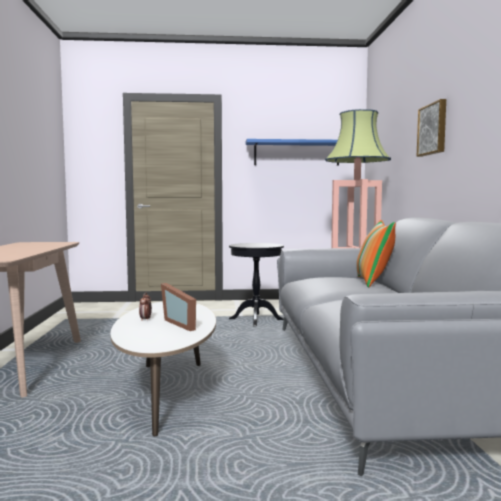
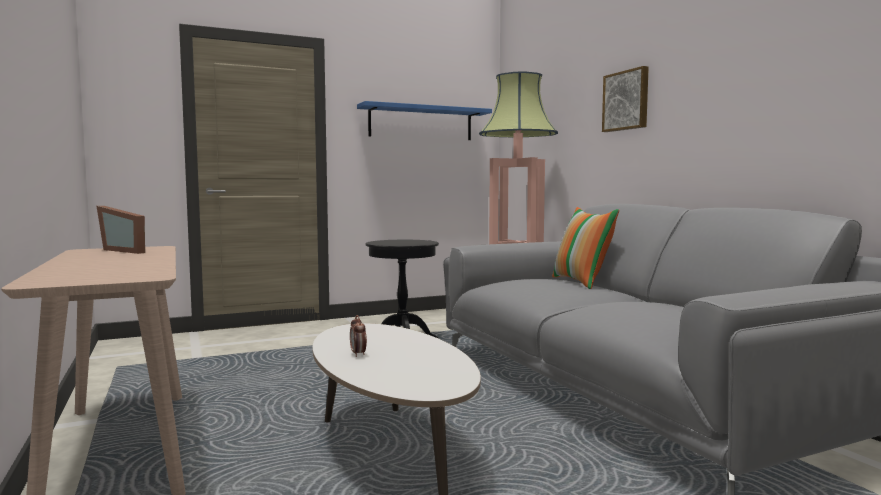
camera: 20 degrees left, 0 degrees up
(183, 323) = (418, 354): picture frame -> picture frame (128, 250)

